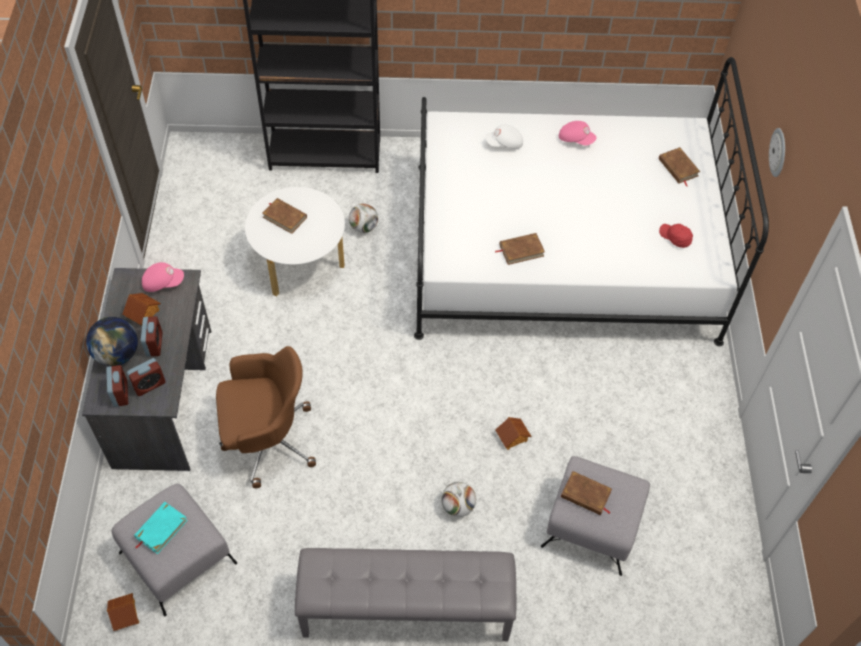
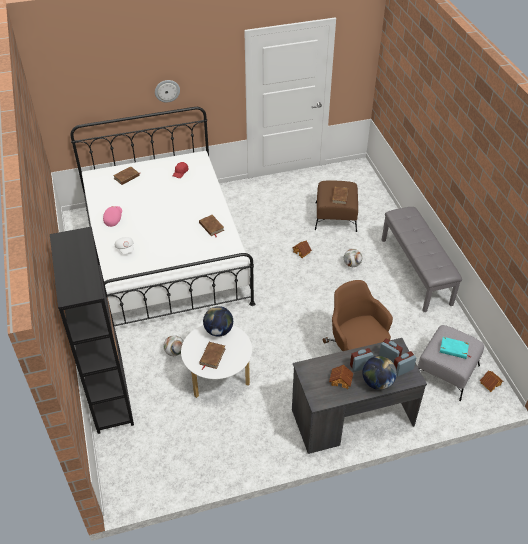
camera: 105 degrees left, 10 degrees down
(163, 282) = (312, 379): pink cap -> none
(325, 233) = (219, 331): none -> globe
(593, 525) = (336, 216): grey ottoman -> brown ottoman

